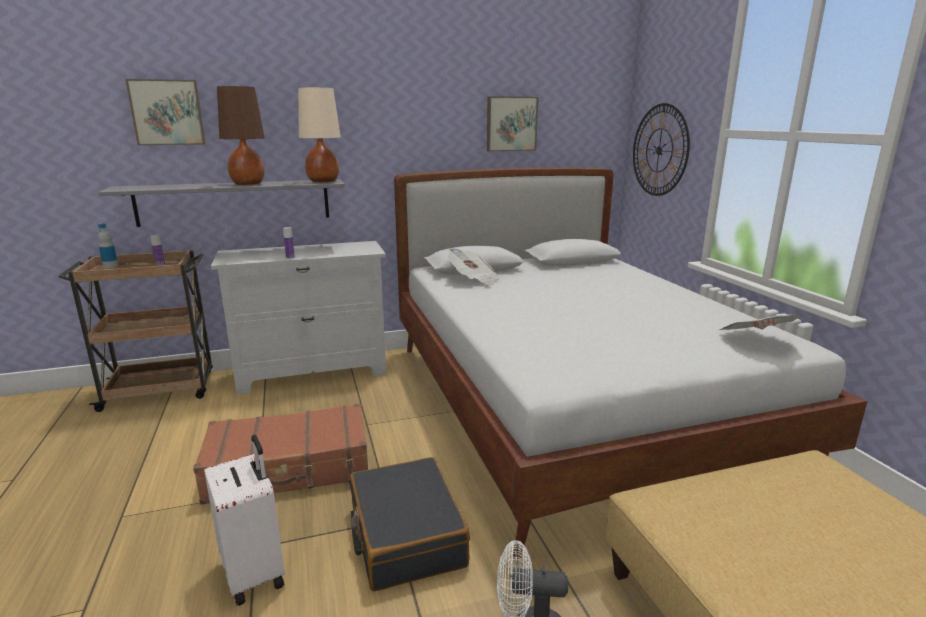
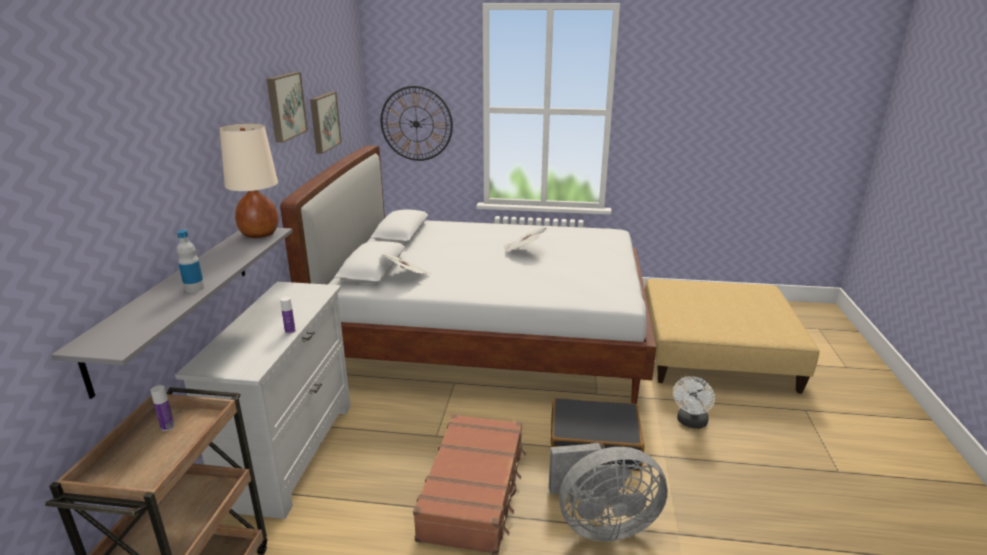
camera: 65 degrees left, 5 degrees up
(110, 266) = (104, 473): bottle -> bottle (194, 288)
(167, 112) = (95, 207): picture -> picture (285, 106)
(248, 184) = (213, 268): brown table lamp -> none
(255, 573) = (601, 524): white suitcase -> grey fan
(756, 340) = (602, 237): newspaper -> newspaper (523, 251)

